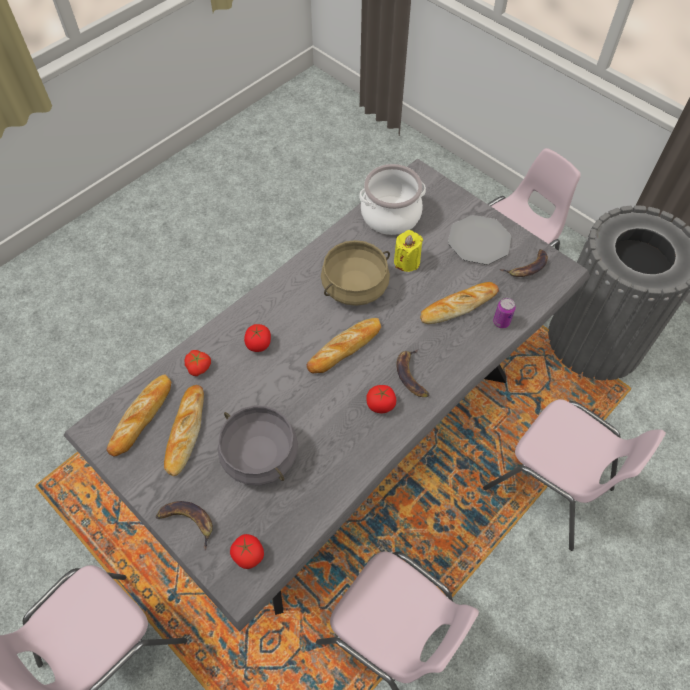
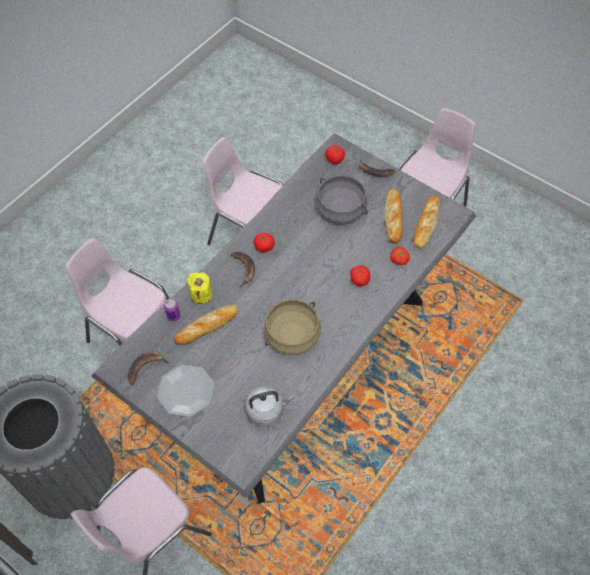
camera: 175 degrees right, 0 degrees up
(345, 348) = (294, 284): bread -> none
(390, 216) = (267, 411): cooking pot -> grey kettle
(406, 261) = (250, 363): yellow candle -> yellow candle (201, 295)

